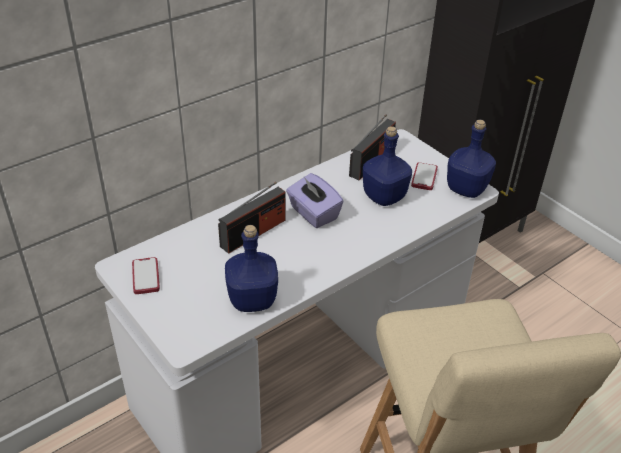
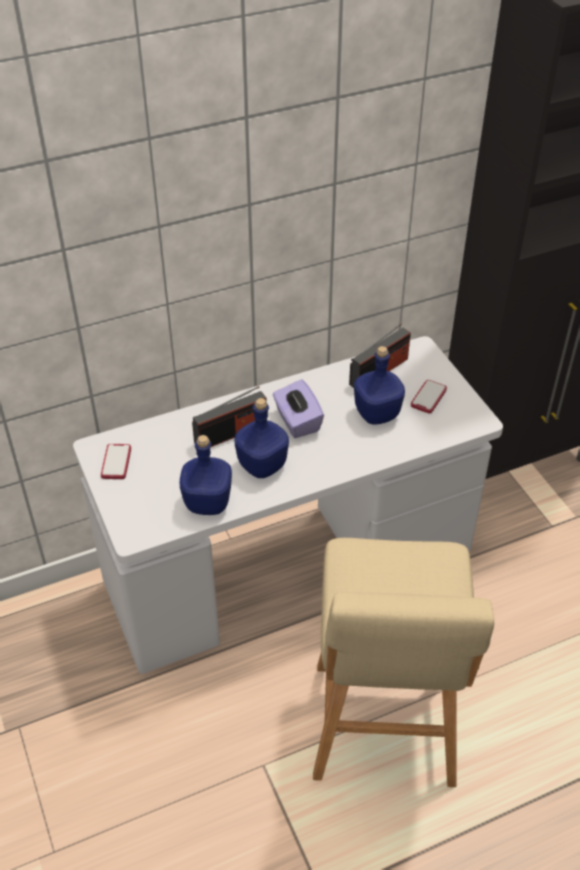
camera: 15 degrees right, 5 degrees up
(466, 189) = (468, 418): blue bottle -> blue bottle (261, 466)

